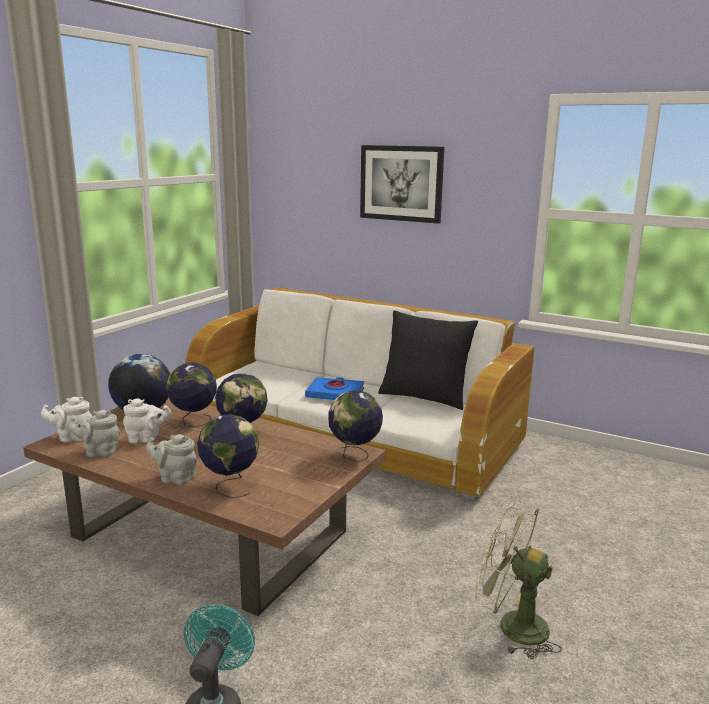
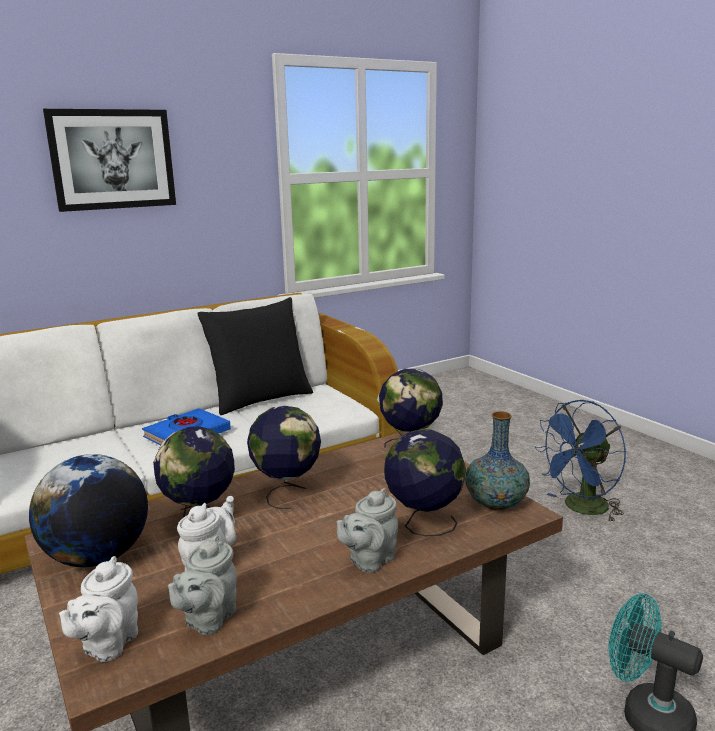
camera: 60 degrees left, 0 degrees up
(281, 506) = (495, 503): none -> vase
(511, 626) = (580, 509): green fan -> blue fan

